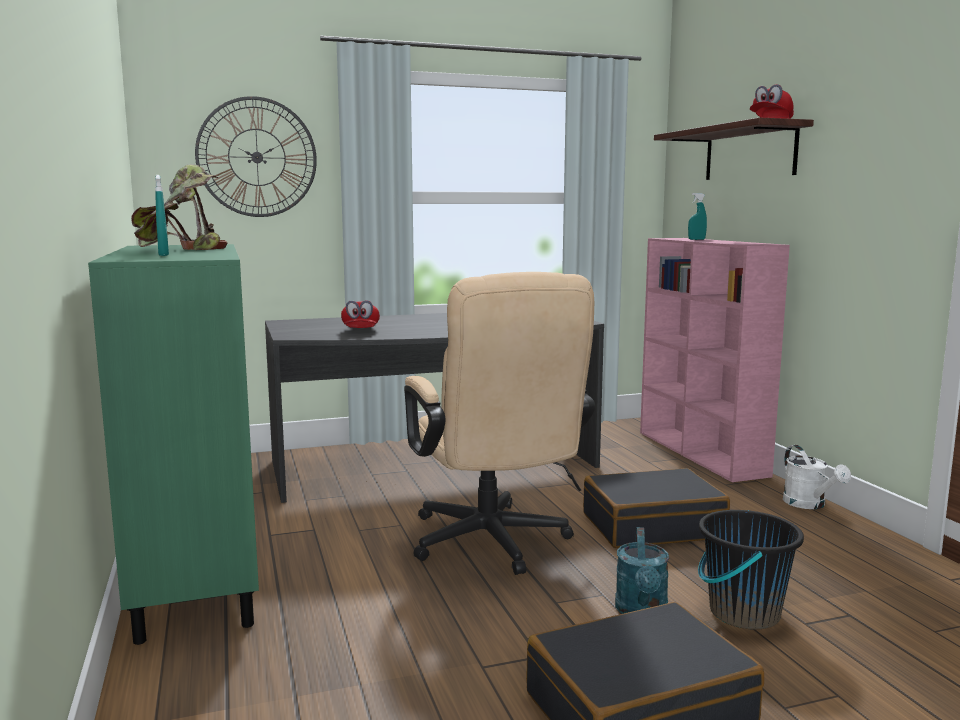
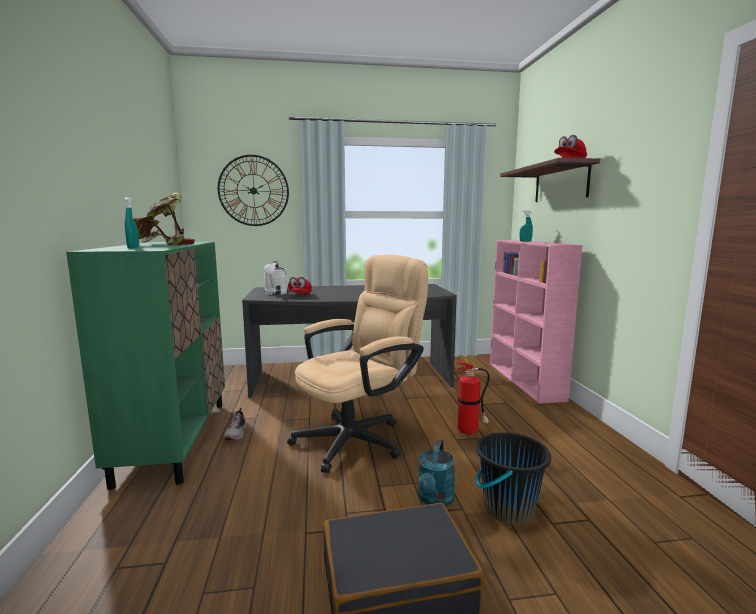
camera: 10 degrees right, 0 degrees up
(295, 554) = (236, 433): none -> shoe
(493, 545) = (359, 438): beige office chair -> beige office chair turned 120 degrees counterclockwise
(652, 525) = (470, 432): black suitcase -> fire extinguisher
(809, 505) = (588, 424): white watering can -> white watering can (275, 293)

